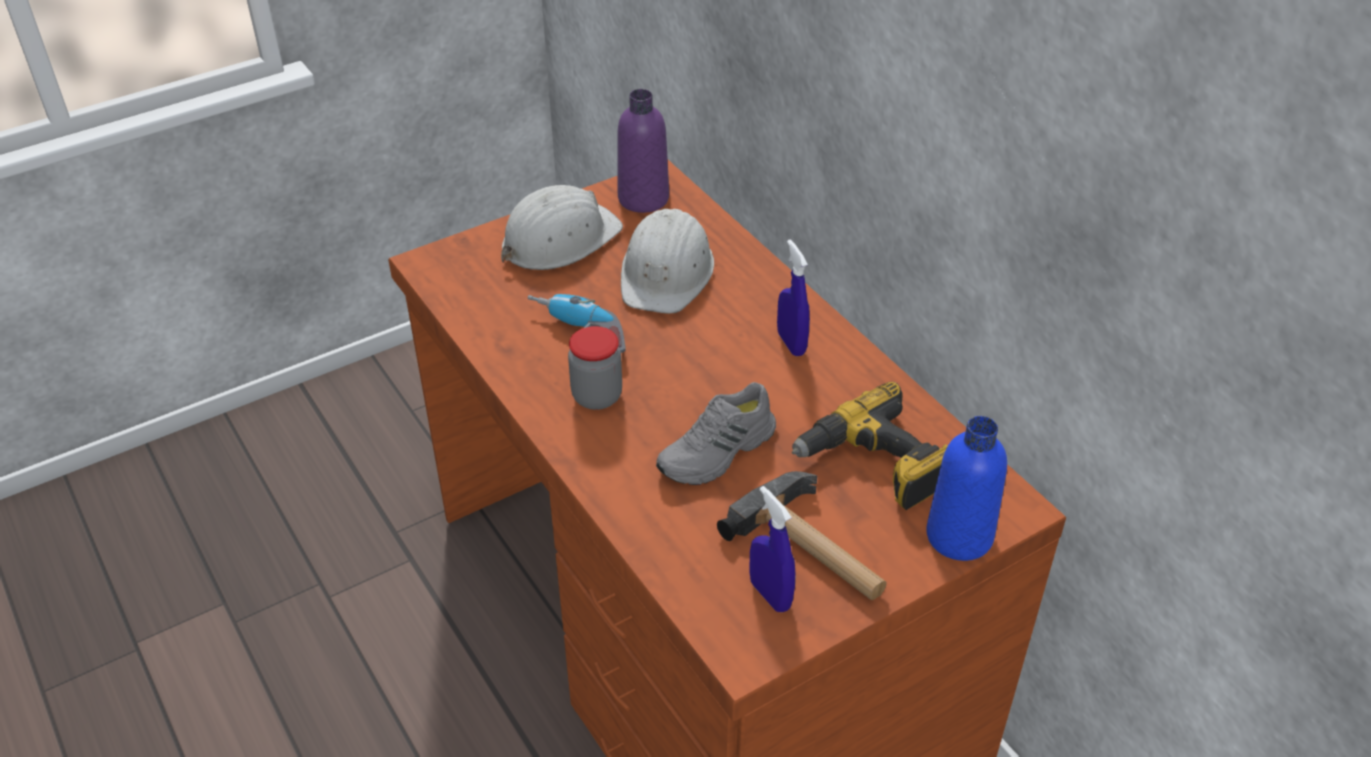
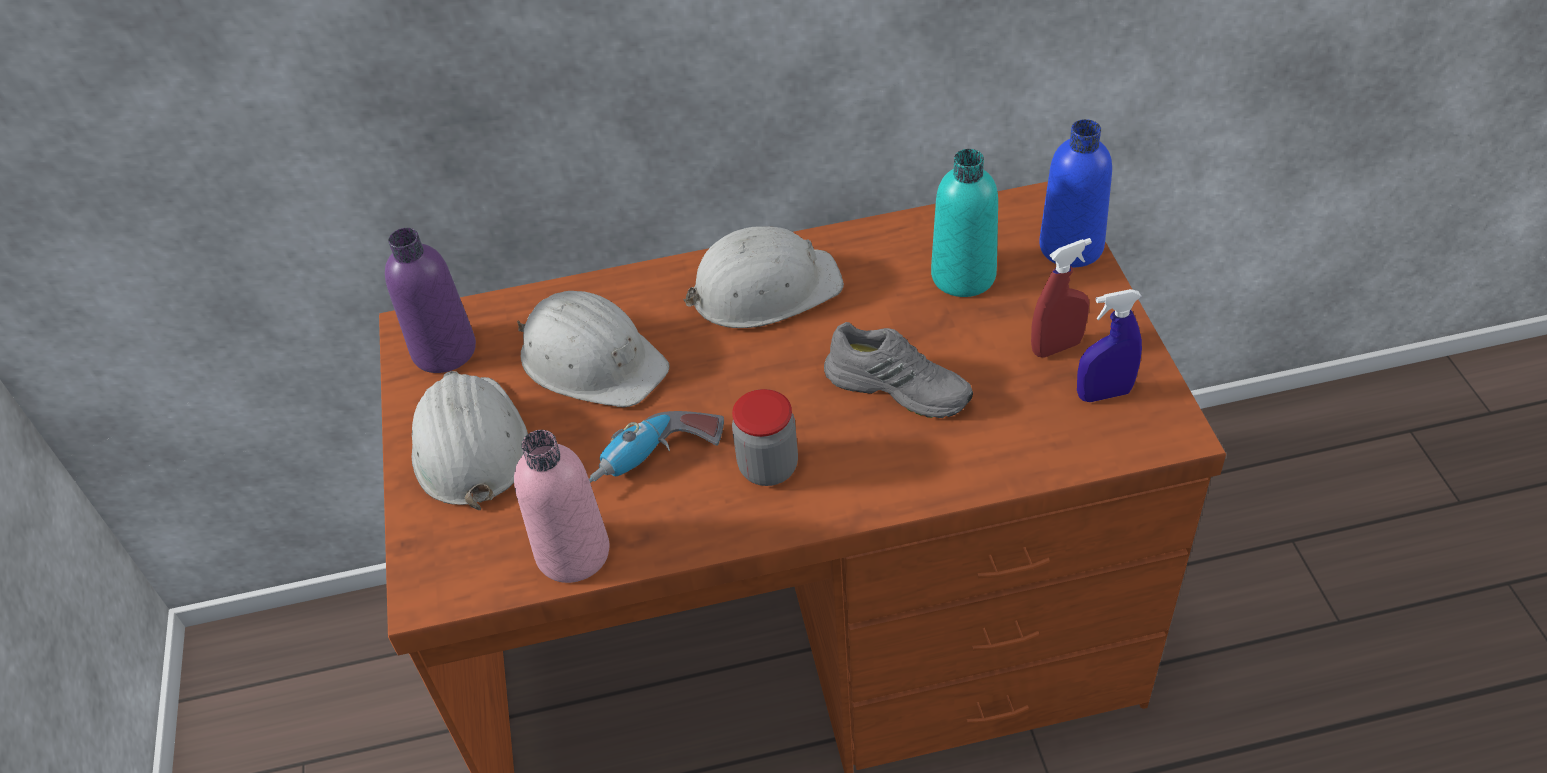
camera: 65 degrees left, 5 degrees up
(480, 318) = (573, 553): none -> pink bottle
(718, 452) = (899, 385): grey shoe -> grey shoe turned 45 degrees counterclockwise
(791, 343) = (764, 289): blue spray bottle -> white hard hat
(814, 550) = (1056, 347): hammer -> red spray bottle
(875, 465) = (963, 276): power drill -> turquoise bottle

